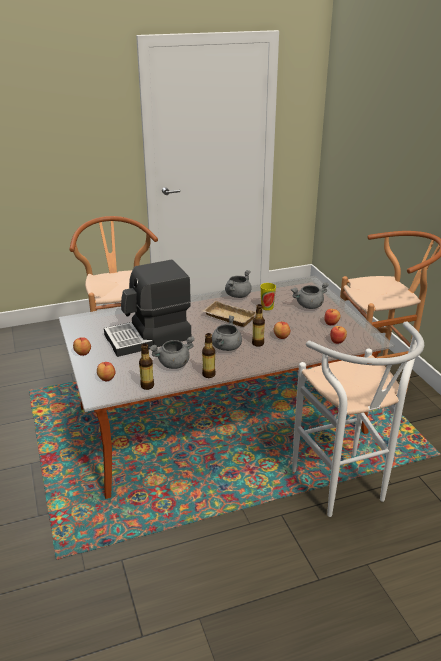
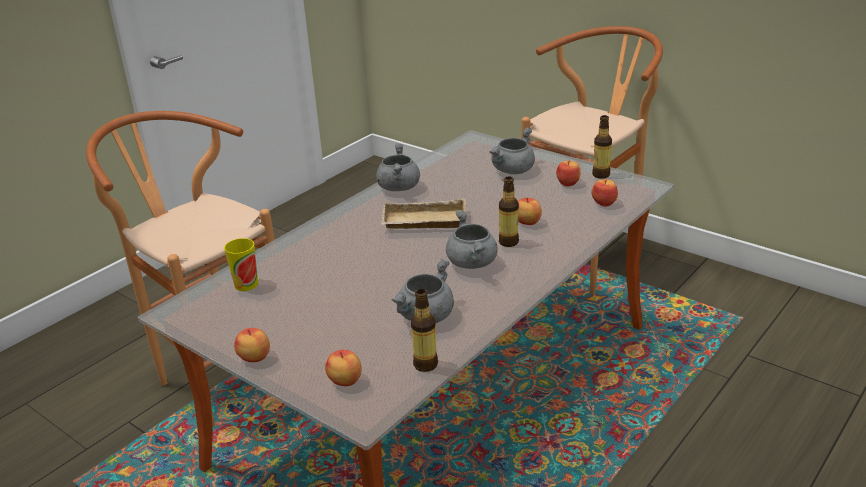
camera: 30 degrees left, 0 degrees up
(149, 337) = (338, 292): coffee machine -> none
(208, 374) = (495, 311): bottle -> bottle (601, 175)
(267, 307) = (459, 190): cup -> cup (246, 284)
(344, 491) = (688, 414): white stool -> none

